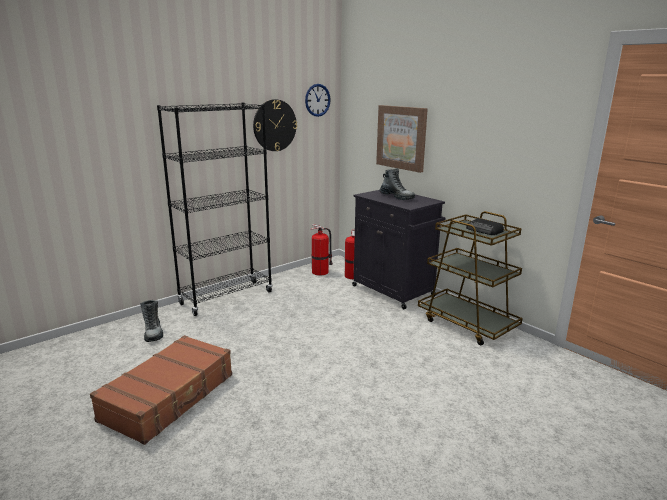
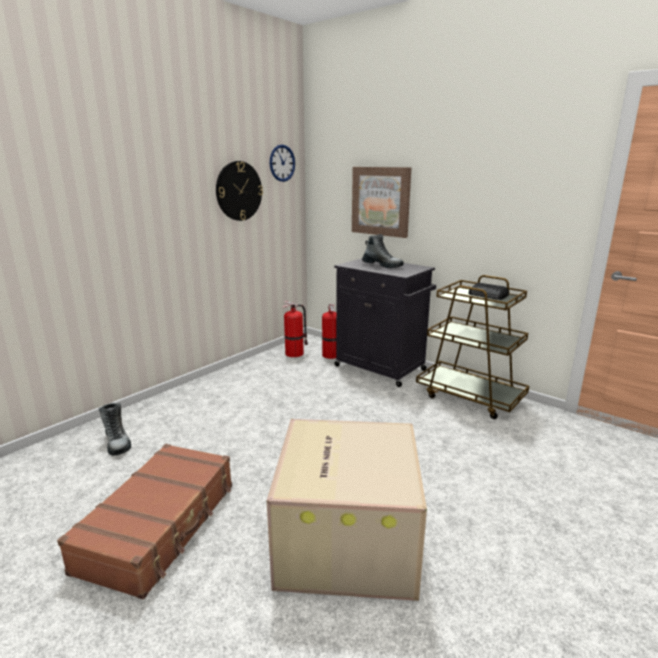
camera: 10 degrees left, 0 degrees up
(226, 298) = (197, 391): black bookcase -> none
(309, 423) = (345, 537): none -> cardboard box

